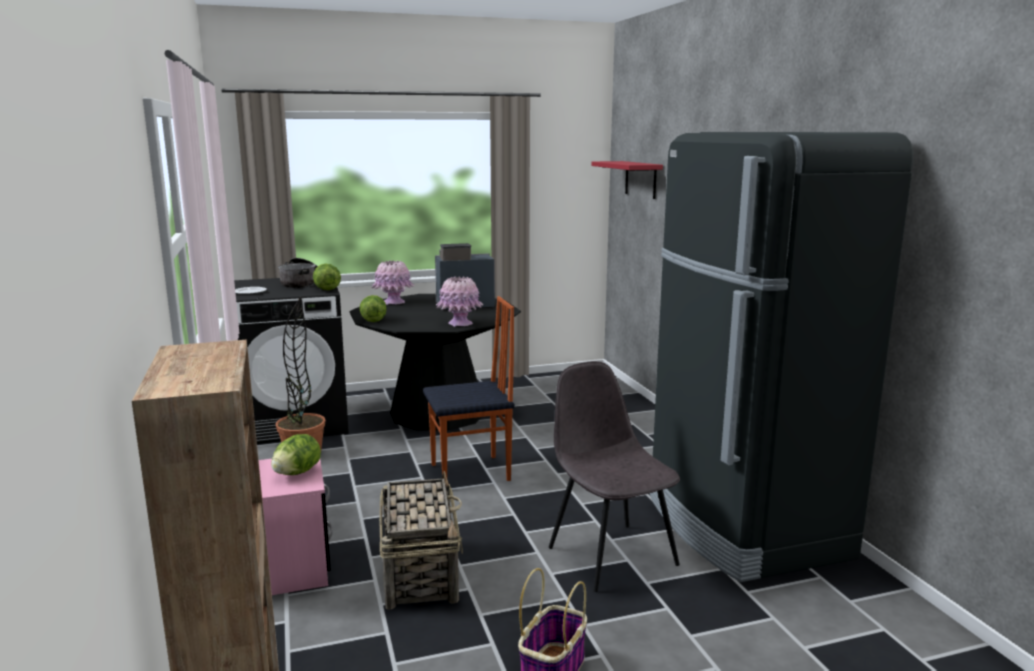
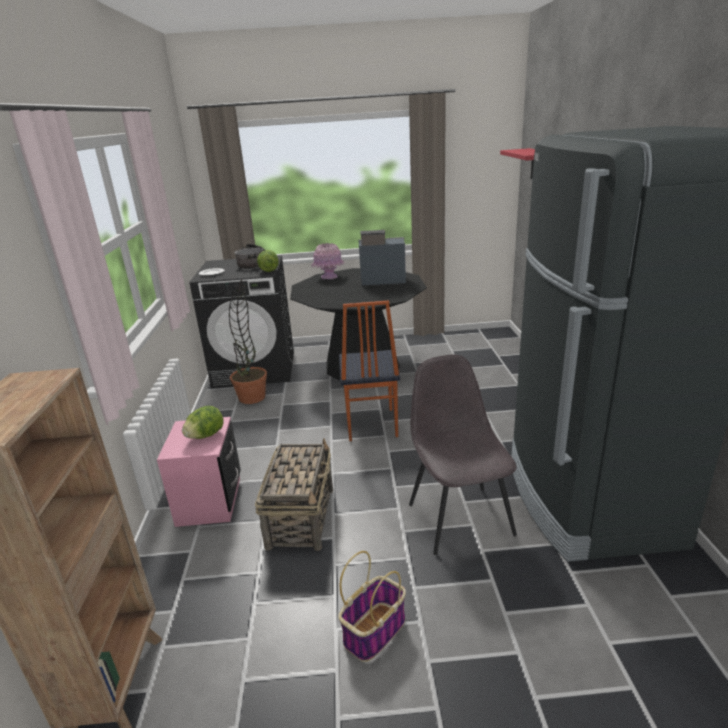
camera: 15 degrees right, 10 degrees up
(373, 320) = (305, 296): lettuce -> none
(460, 324) = (370, 300): pink vase -> none
(471, 473) = (370, 425): chair -> chair turned 90 degrees clockwise

